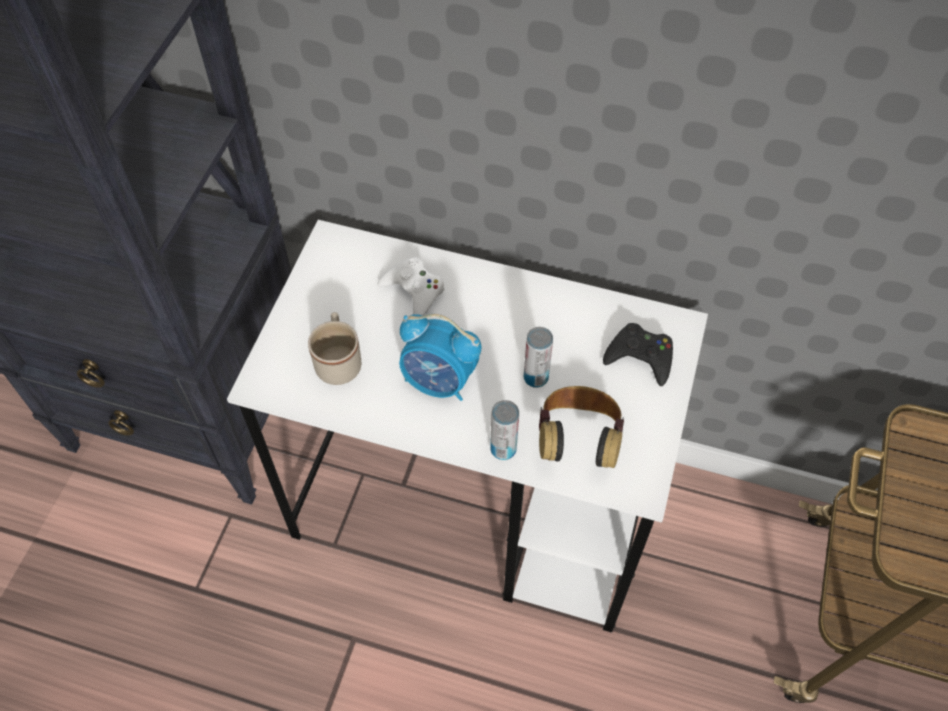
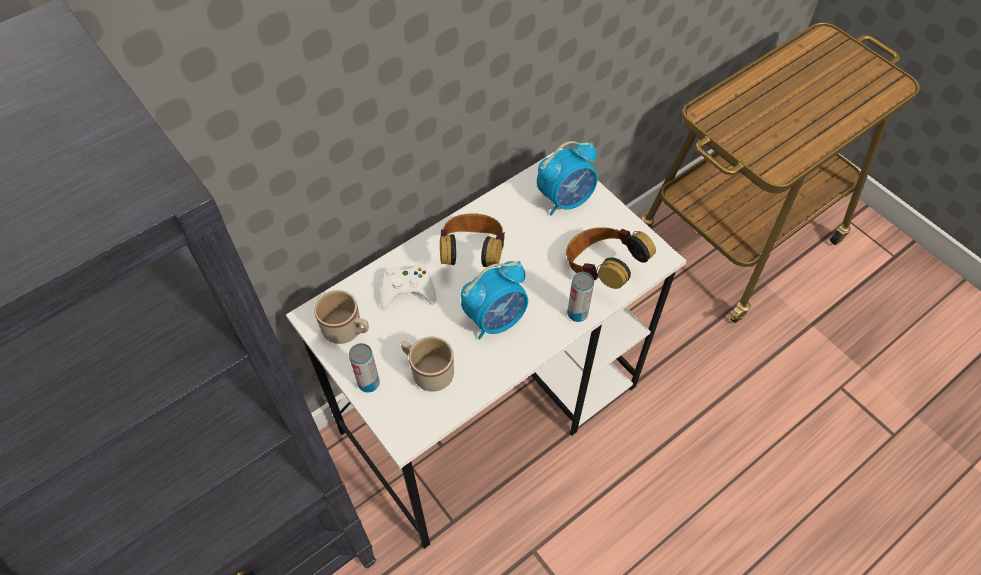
camera: 55 degrees left, 0 degrees up
(335, 273) = (347, 331): none -> beige mug
(498, 317) = (472, 255): none -> headphones
(535, 377) = (537, 263): can -> can (368, 383)
(640, 357) = (566, 199): black game controller -> alarm clock

